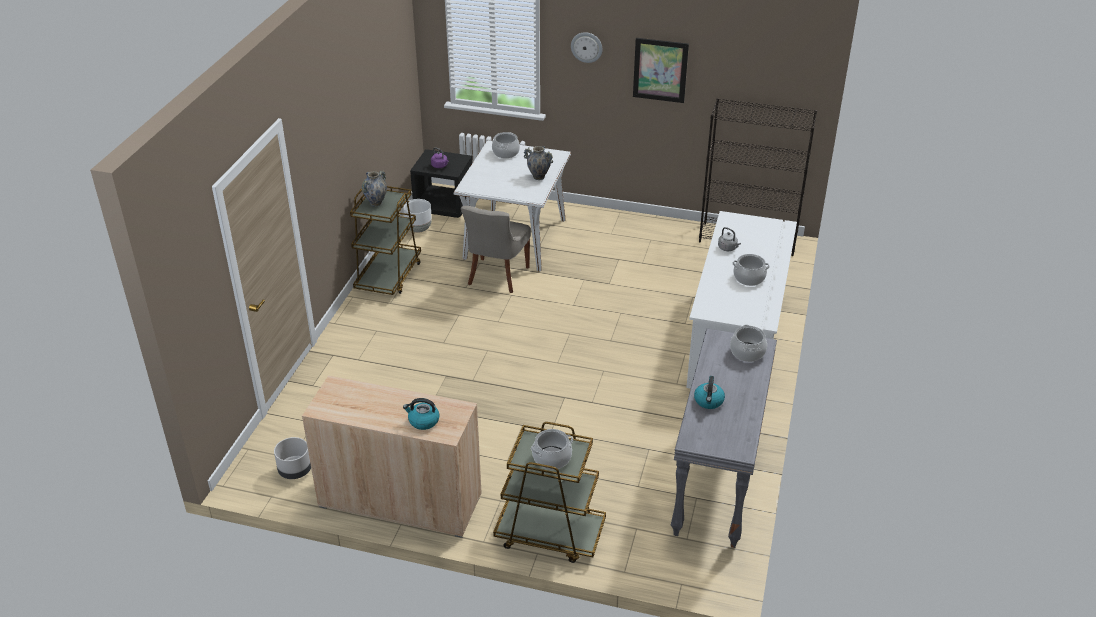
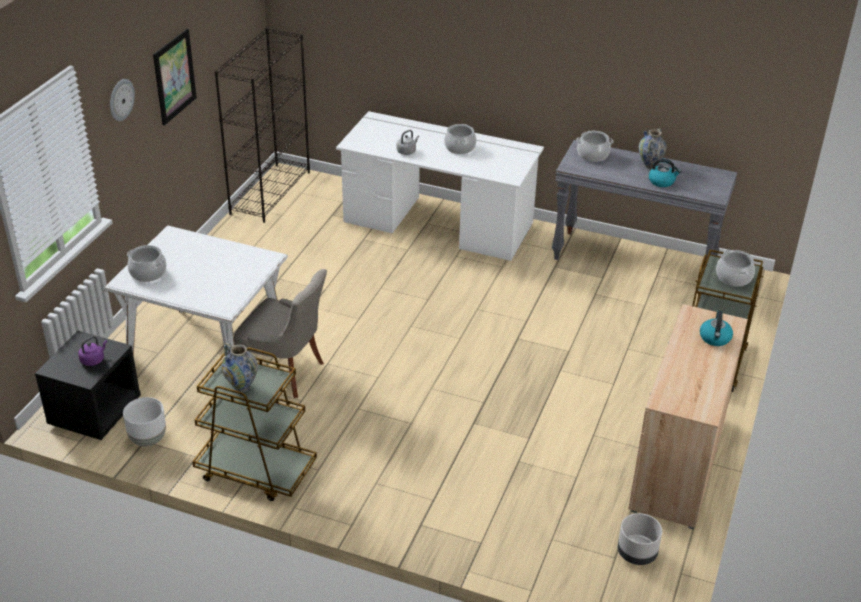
camera: 85 degrees left, 0 degrees up
(538, 177) = (221, 252): vase -> vase (649, 165)

